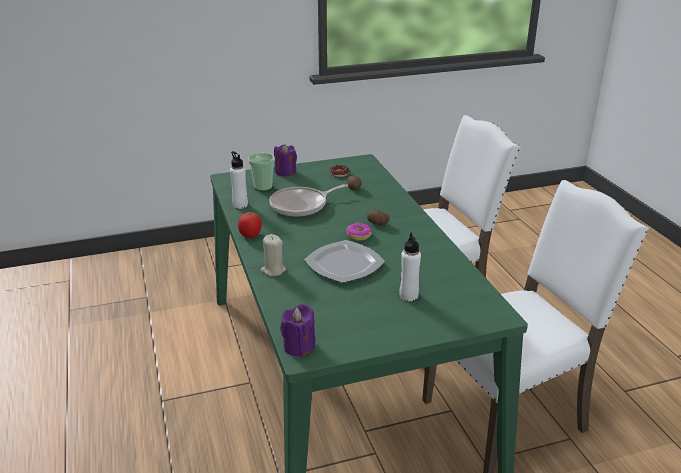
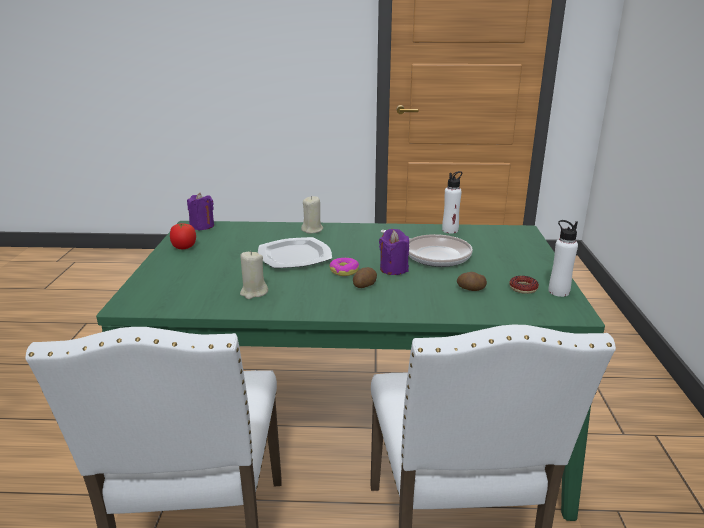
camera: 110 degrees right, 5 degrees down
(250, 235) = (382, 228): tomato -> tomato (184, 247)
(263, 187) = (491, 243): cup -> none
(285, 172) = (534, 258): purple candle -> purple candle (393, 269)
(301, 206) = (433, 255): frying pan -> frying pan turned 135 degrees clockwise
(408, 296) = (212, 272): white bottle -> white bottle (558, 292)
(427, 264) = (253, 292): none -> beige candle

